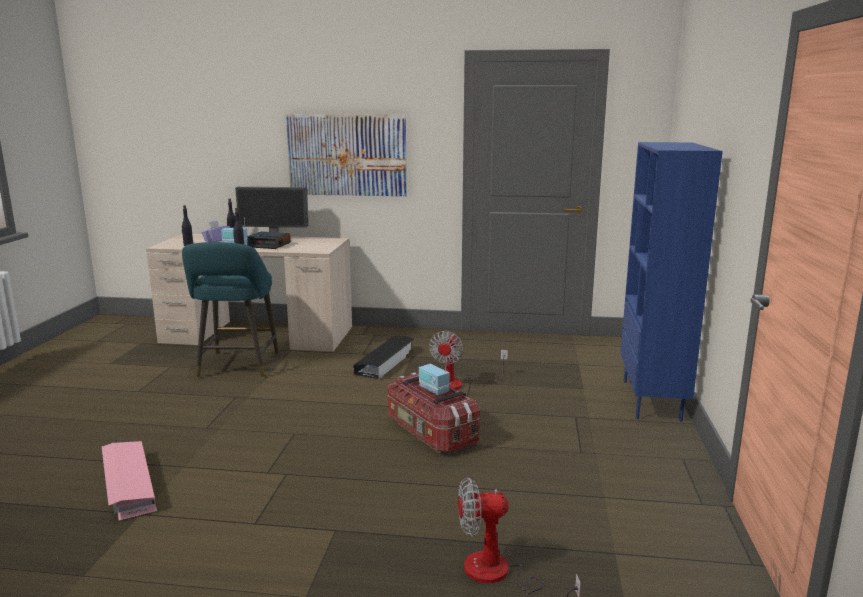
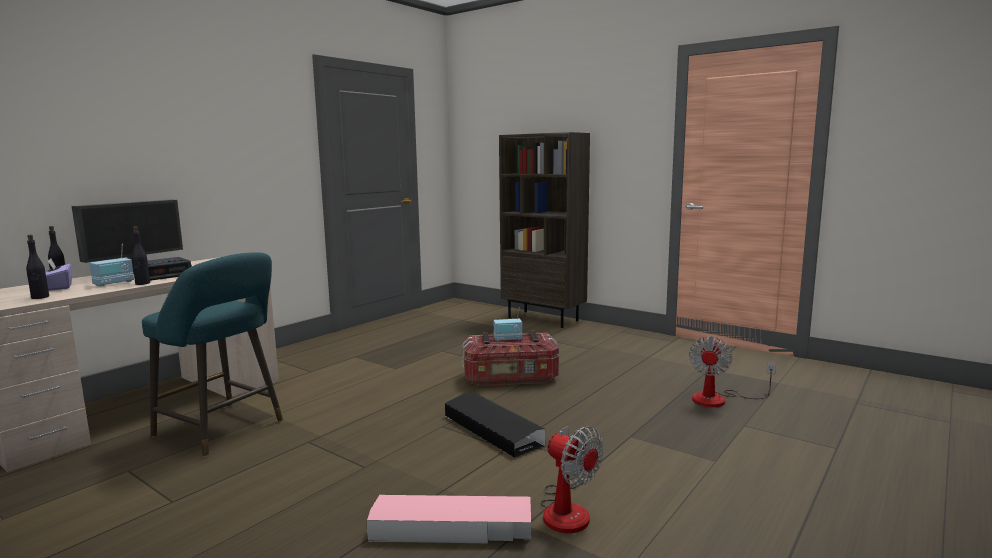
camera: 60 degrees left, 5 degrees down
(347, 155) = (205, 159): picture -> none
(386, 362) = (348, 367): black storage box -> black storage box (492, 430)
(458, 383) = (438, 354): fan -> fan (566, 508)
(652, 400) = (544, 319): blue bookcase -> brown bookcase

